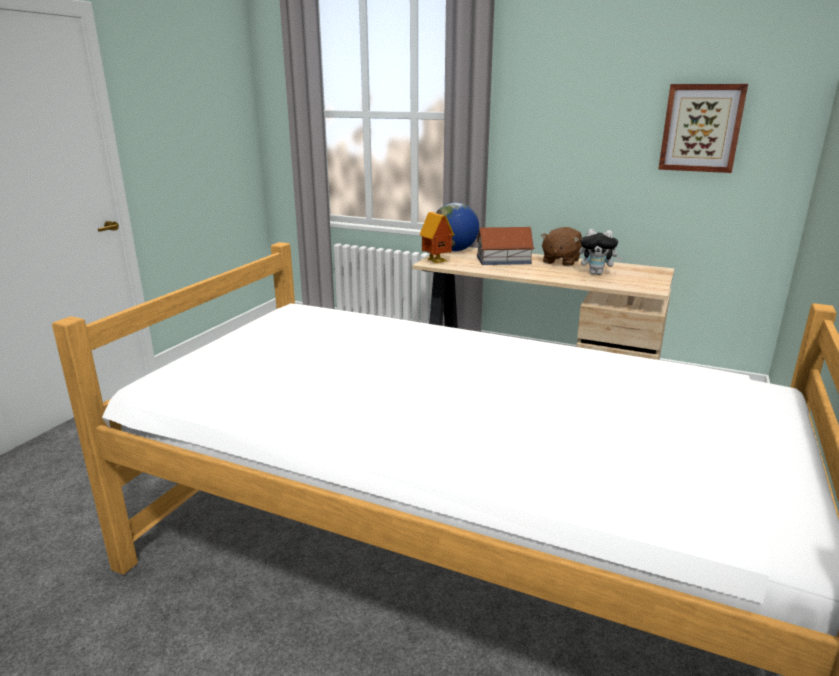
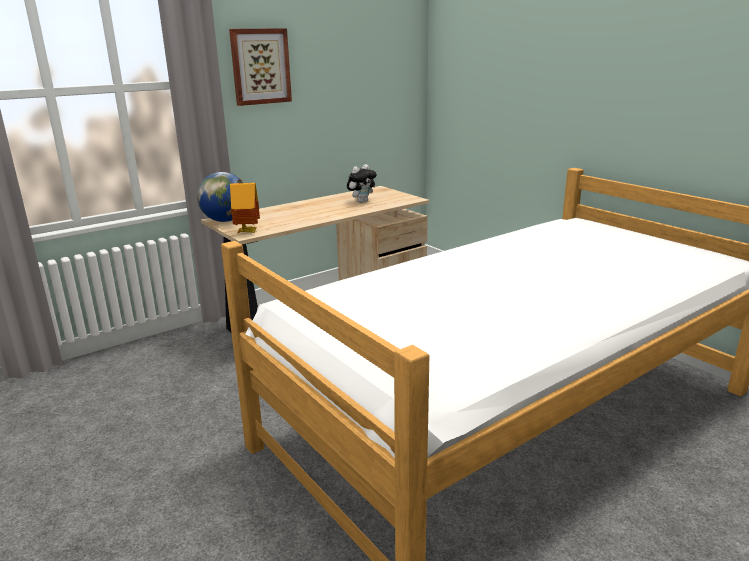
camera: 60 degrees left, 0 degrees up
(503, 260) = (283, 214): toy house -> none
(560, 261) = (318, 202): brown plush toy -> none
(701, 128) = (367, 79): picture -> picture (260, 66)

